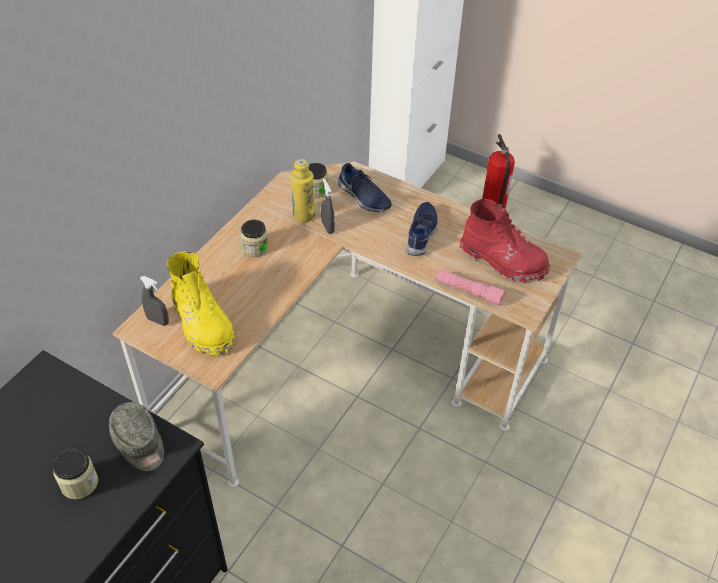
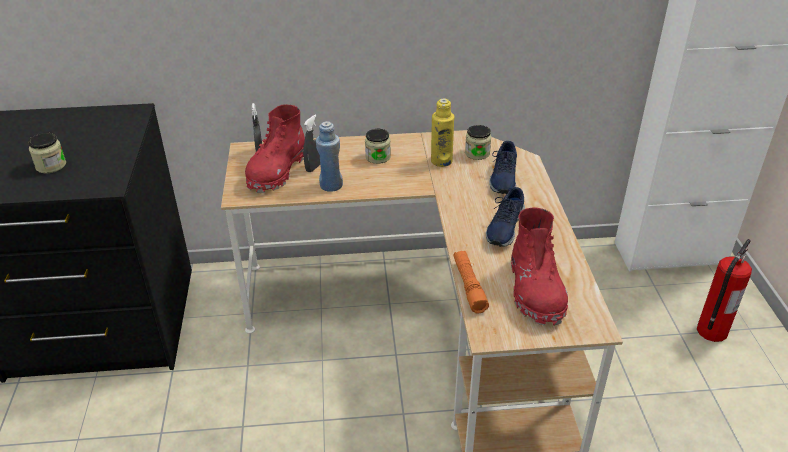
camera: 55 degrees right, 10 degrees down
(139, 444) = (101, 172): grey cap -> none
(202, 323) = (277, 171): yellow boot -> red boot
(264, 299) = (331, 185): none -> blue bottle
(327, 227) = (444, 178): grey spray bottle -> grey spray bottle (314, 167)
(422, 233) = (504, 227): blue shoe -> blue shoe turned 135 degrees clockwise
(468, 291) = (469, 286): pink flashlight -> orange flashlight

